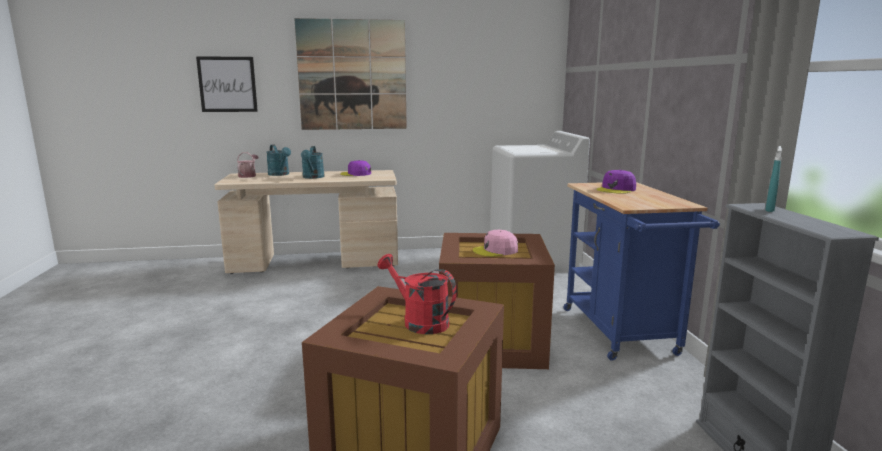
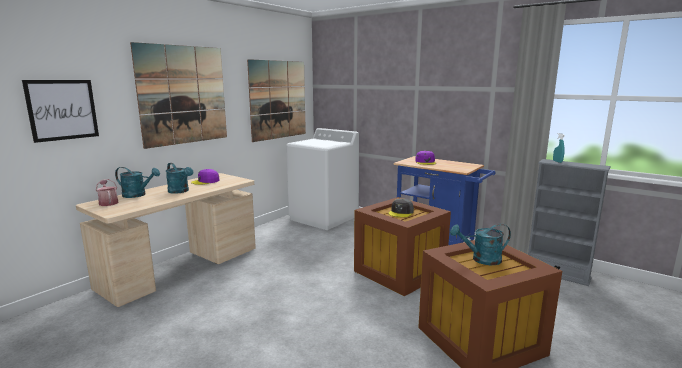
camera: 45 degrees left, 0 degrees up
(419, 321) = (481, 259): red watering can -> turquoise watering can
(495, 87) = (278, 100): none -> picture
(496, 250) = (401, 212): pink cap -> grey cap

